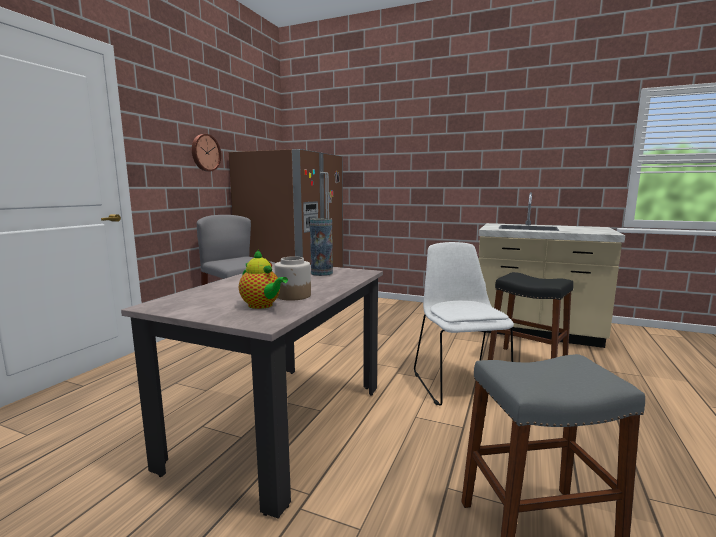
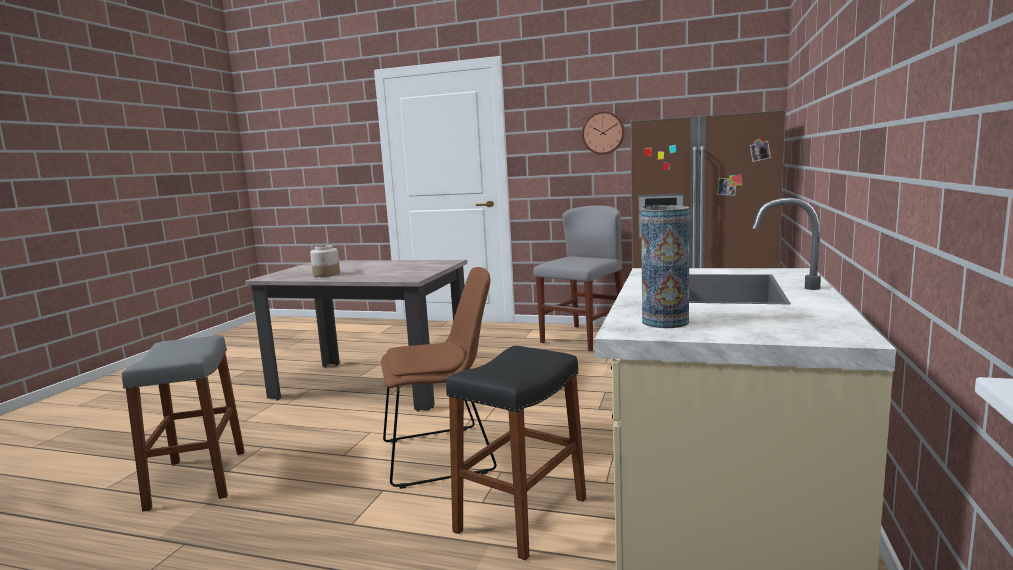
camera: 85 degrees right, 0 degrees up
(262, 306) = (303, 273): teapot -> none
(321, 273) = (406, 271): vase -> vase (665, 322)
(459, 383) = (443, 455): white chair -> brown chair

